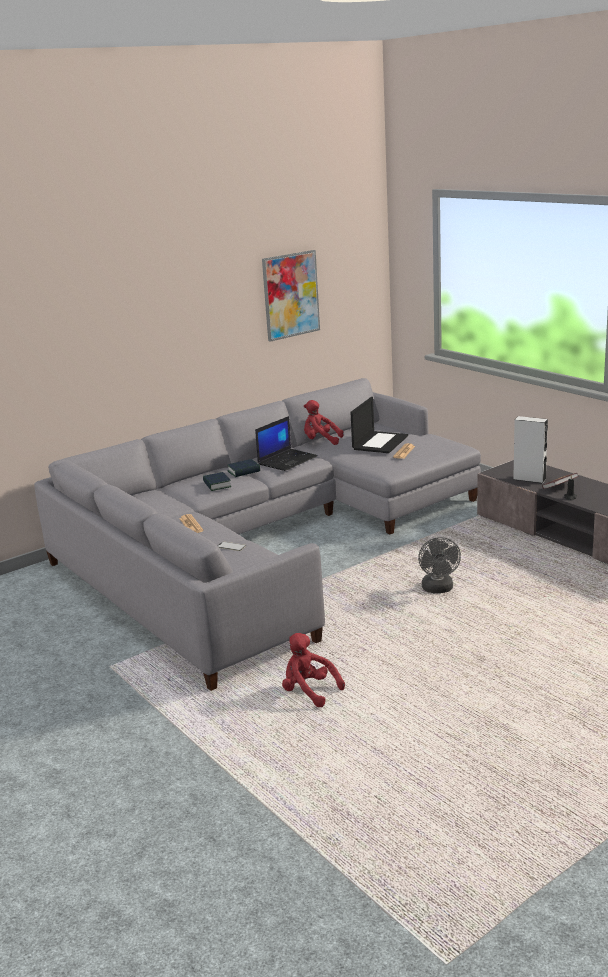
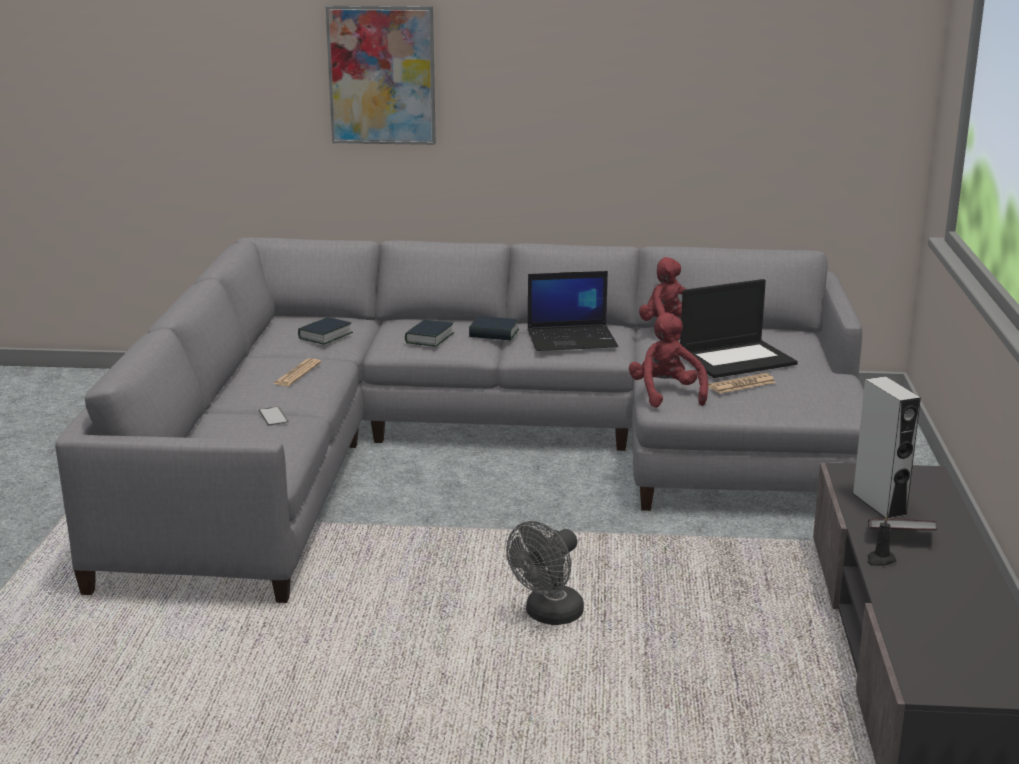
camera: 40 degrees right, 0 degrees up
(158, 504) = (325, 336): none -> book
(290, 295) = (708, 79): picture -> picture (382, 75)
(309, 691) = (155, 655): red plush toy -> red plush toy (666, 394)

